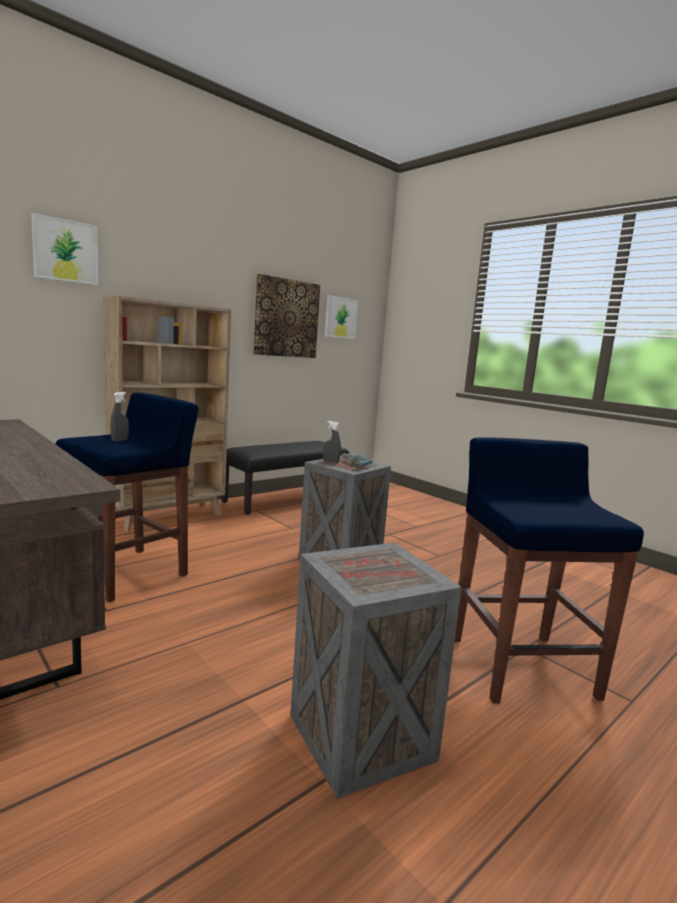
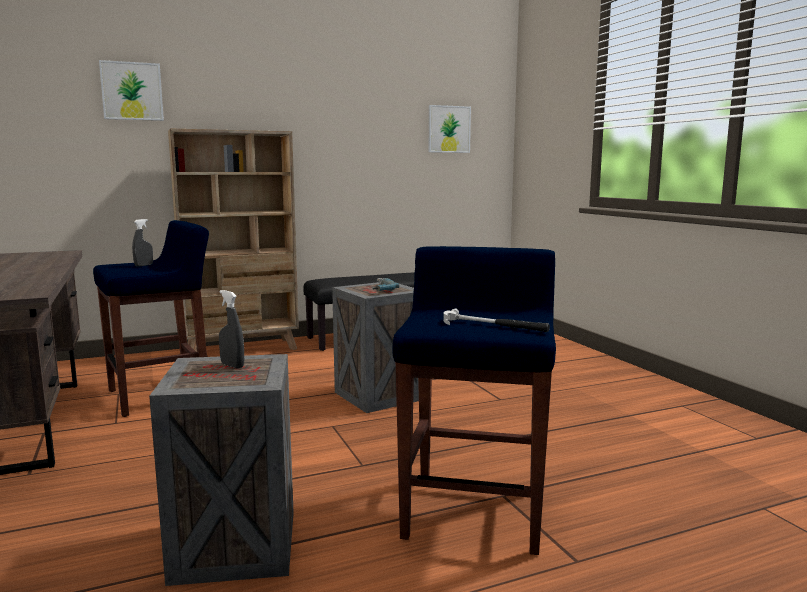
camera: 20 degrees right, 0 degrees up
(286, 318) = (376, 135): picture -> none
(330, 462) = (360, 287): grey spray bottle -> grey spray bottle (232, 366)
(574, 511) = (493, 325): none -> hammer

